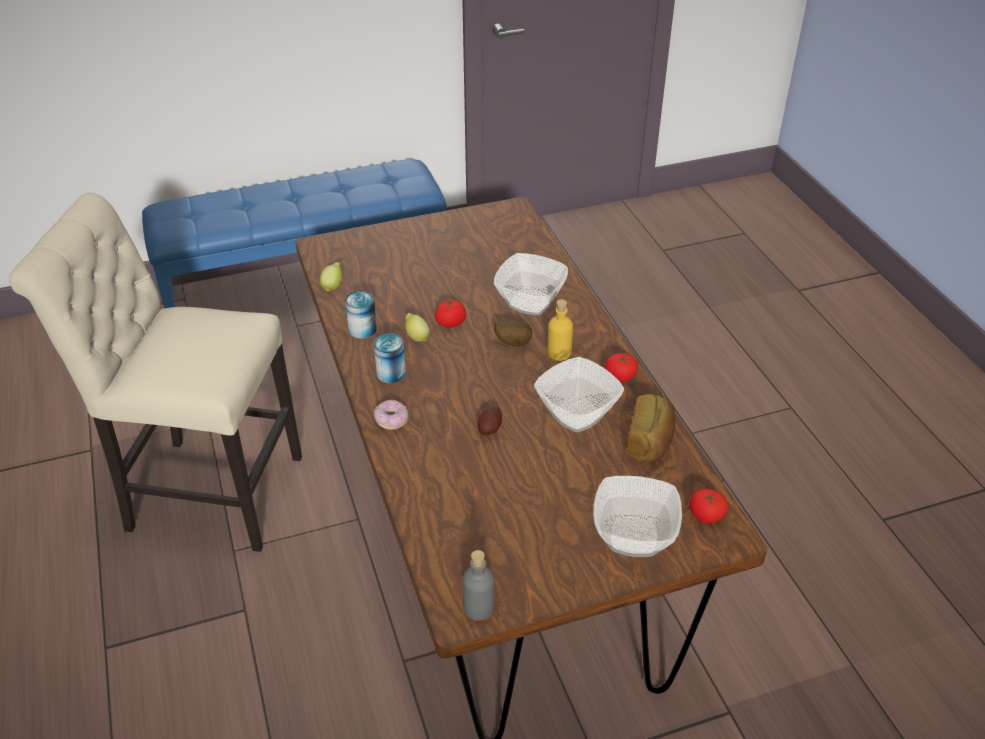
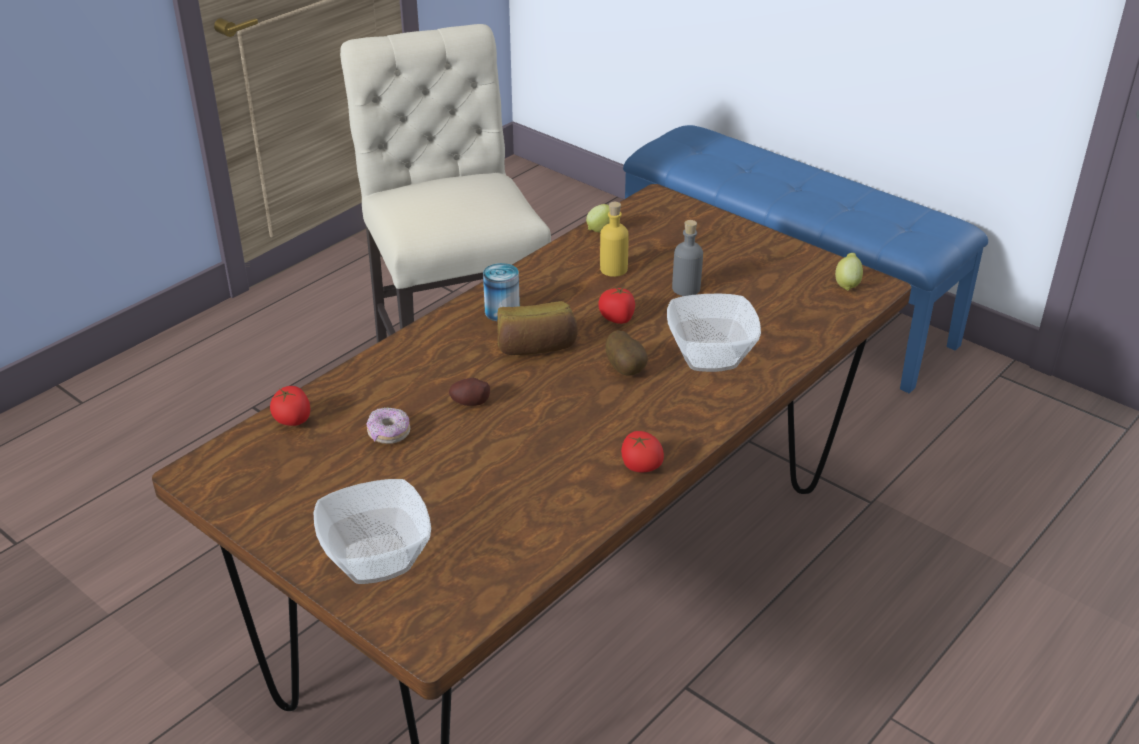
camera: 60 degrees right, 5 degrees down
(362, 329) = (552, 271): can -> none
(392, 421) = (432, 338): donut -> donut (389, 434)
(416, 337) = (572, 306): lemon -> lemon (847, 284)
(478, 607) = (211, 482): grey bottle -> grey bottle (686, 288)
(559, 353) = (640, 407): yellow bottle -> yellow bottle (613, 269)
(576, 416) = (543, 455): bowl -> none
(650, 441) = (547, 525): bread -> bread (536, 347)
(705, 516) = (451, 609): tomato -> tomato (293, 420)

